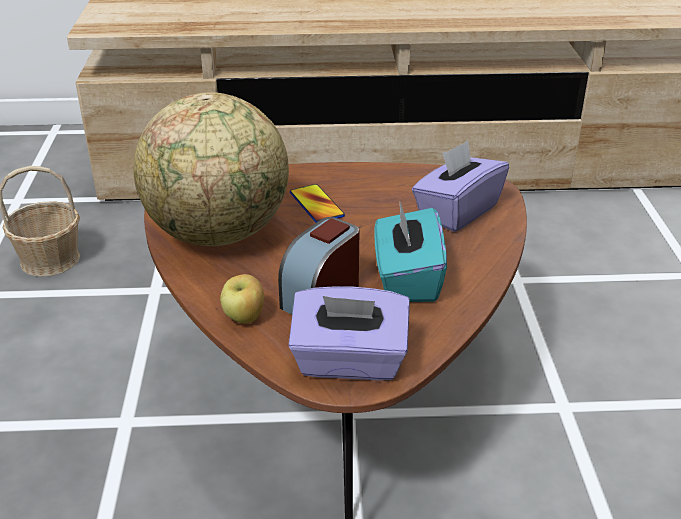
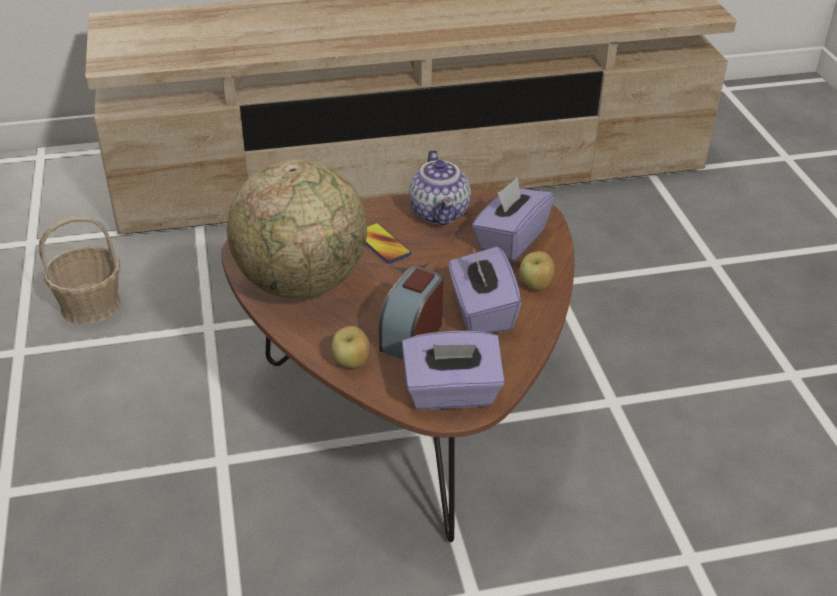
camera: 10 degrees left, 5 degrees up
(387, 181) = (440, 213): none -> teapot
(406, 279) = (481, 312): turquoise tissue box -> purple tissue box
(475, 258) = (536, 286): none -> apple

